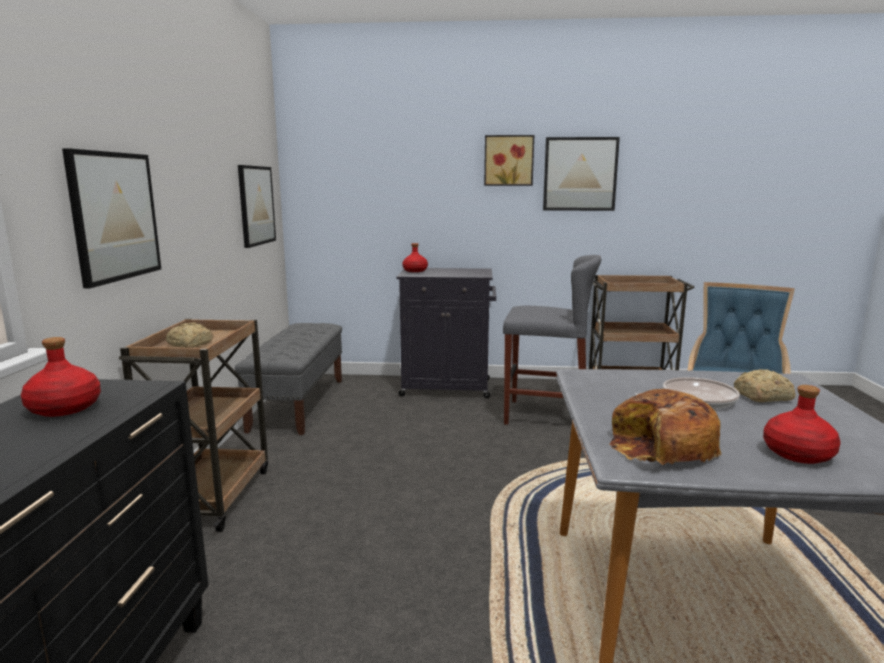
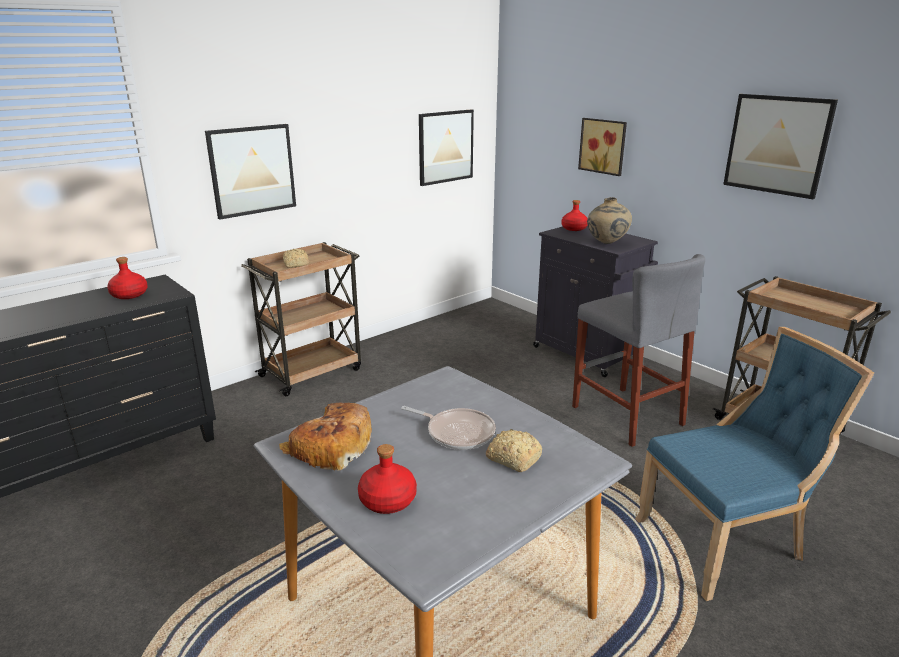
camera: 45 degrees right, 10 degrees up
(298, 404) = (453, 325): grey bench -> none
(466, 274) = (606, 244): none -> beige vase
(508, 160) = (694, 119): picture -> picture (603, 146)

